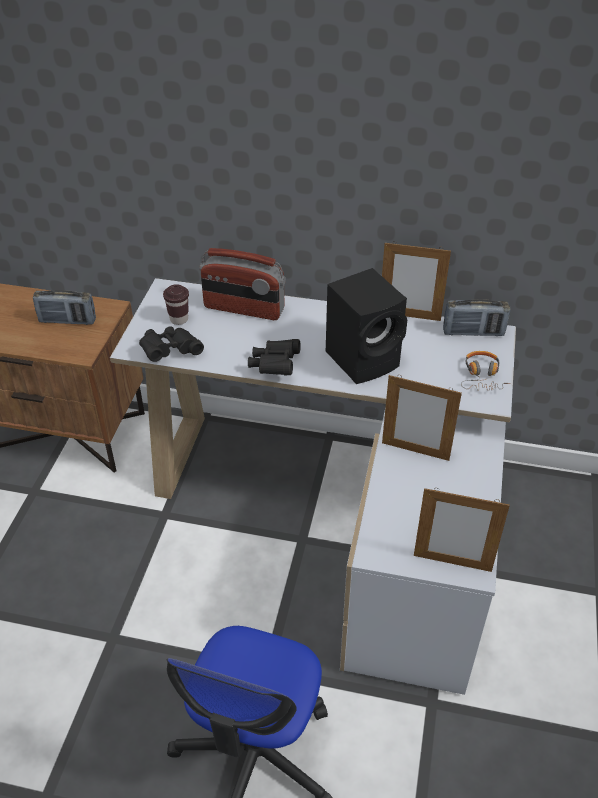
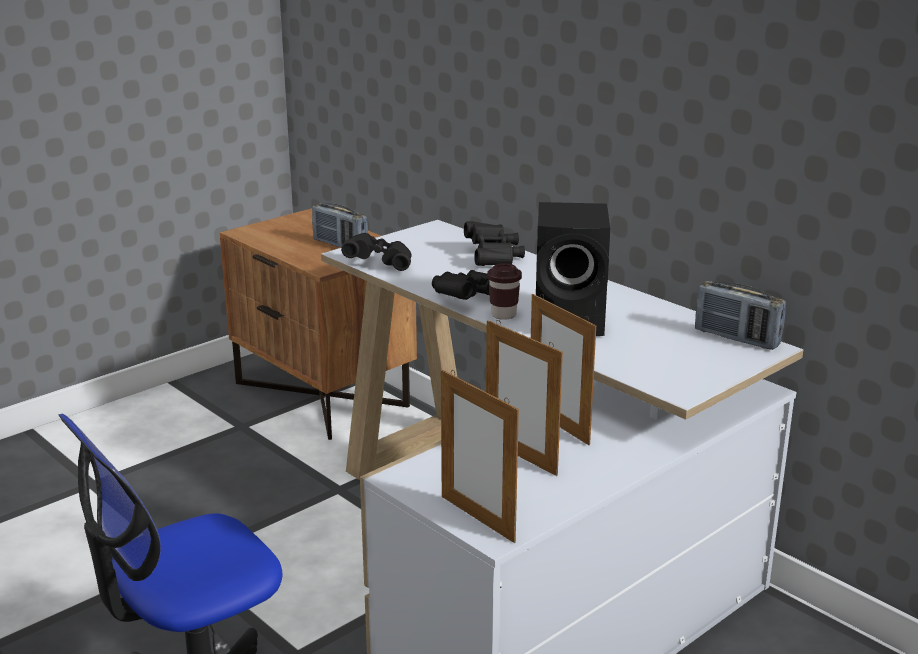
camera: 35 degrees right, 20 degrees down
(179, 319) = (419, 248): brown cup -> brown cup (503, 315)
(243, 309) = (494, 257): radio -> black binoculars
(409, 316) = (673, 307): picture frame -> picture frame (520, 456)
(482, 376) = (696, 371): headphones -> none

